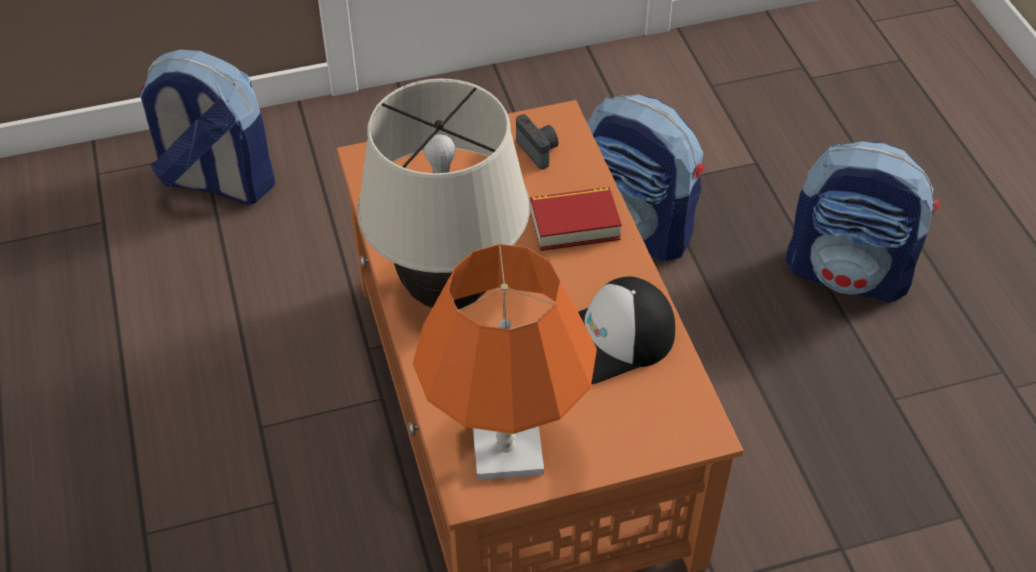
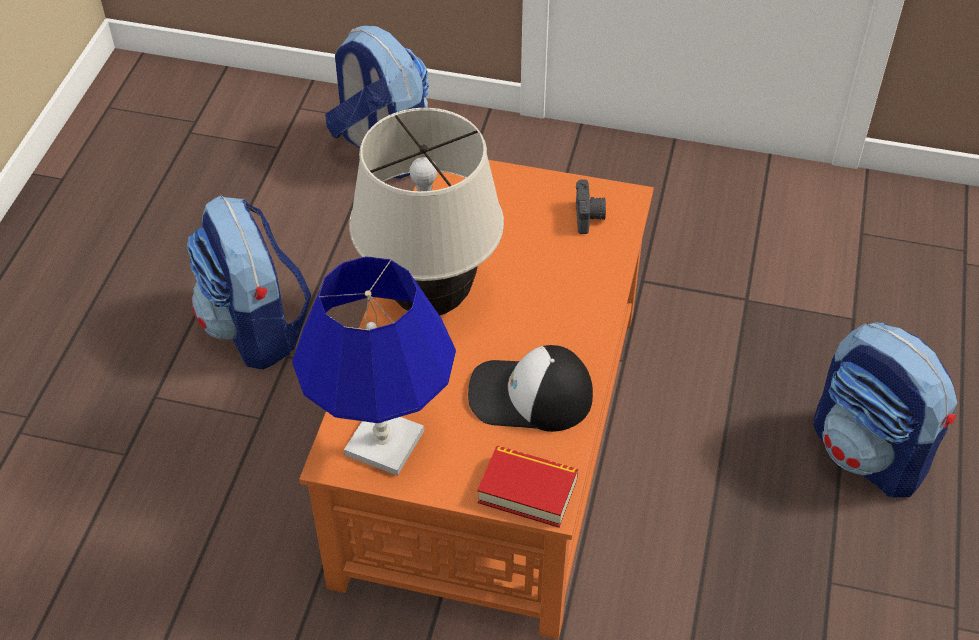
camera: 30 degrees right, 0 degrees up
(506, 449) = (383, 443): orange table lamp -> blue table lamp
(574, 224) = (572, 290): book -> book (527, 491)
(637, 227) = (702, 330): backpack -> backpack (256, 328)

